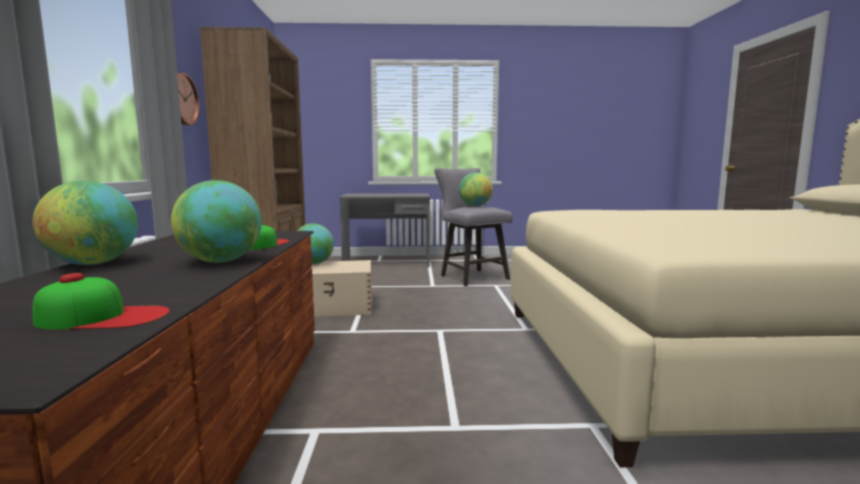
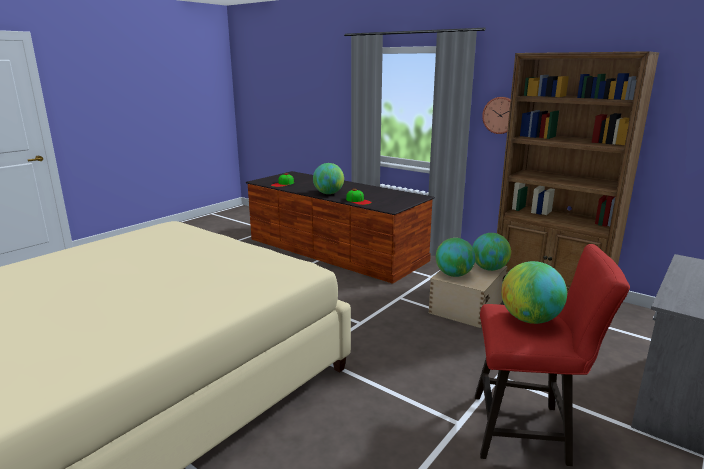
camera: 130 degrees right, 10 degrees up
(93, 264) = (354, 184): globe -> globe (453, 275)
(470, 276) = (528, 431): grey stool -> red stool

